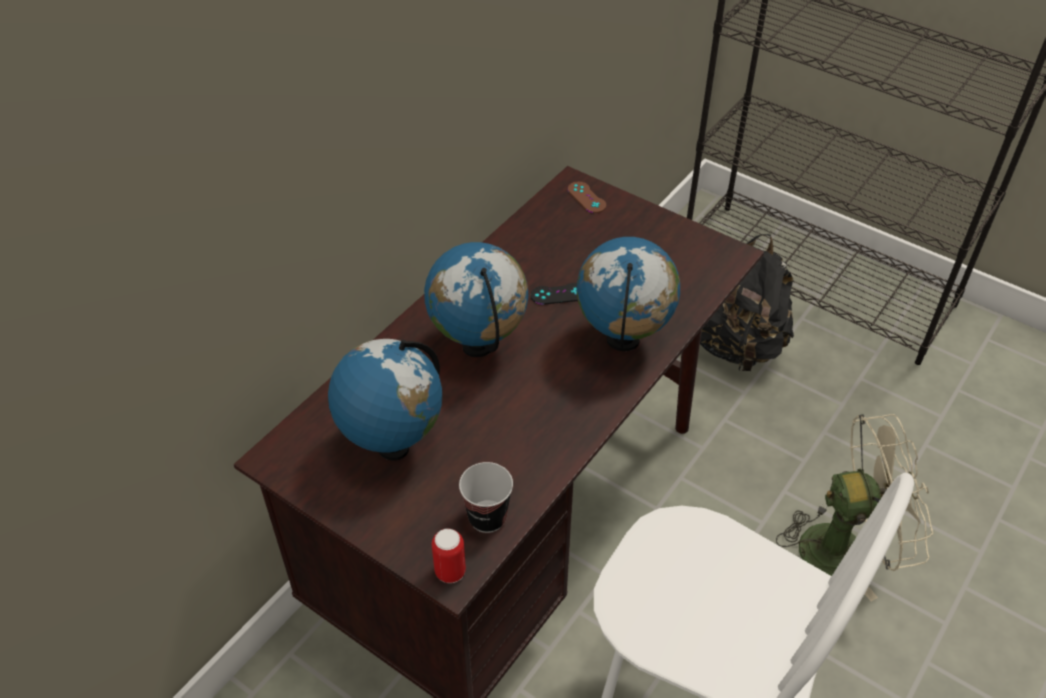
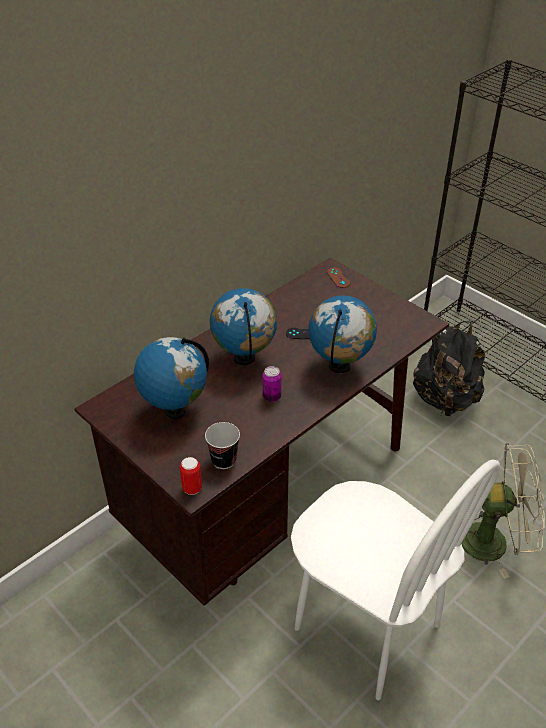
camera: 10 degrees right, 5 degrees down
(534, 403) = (272, 397): none -> can

